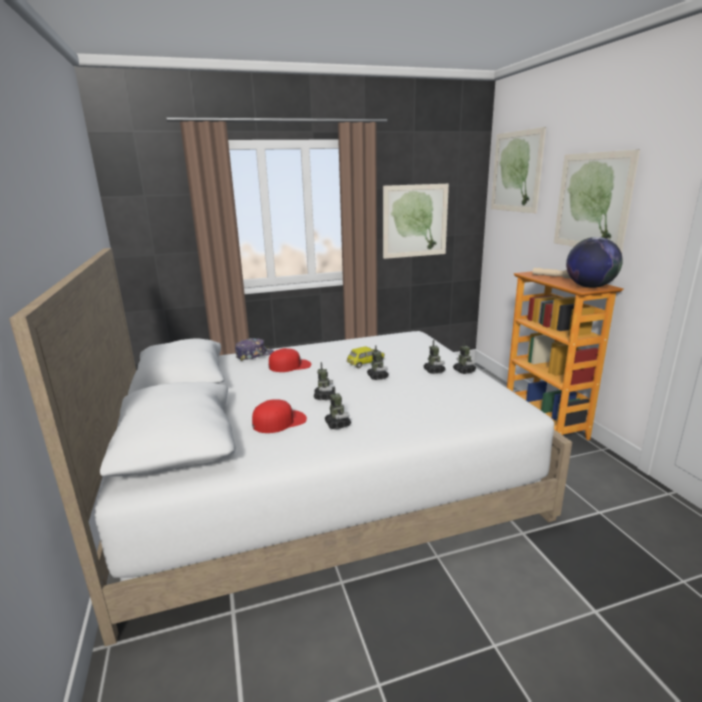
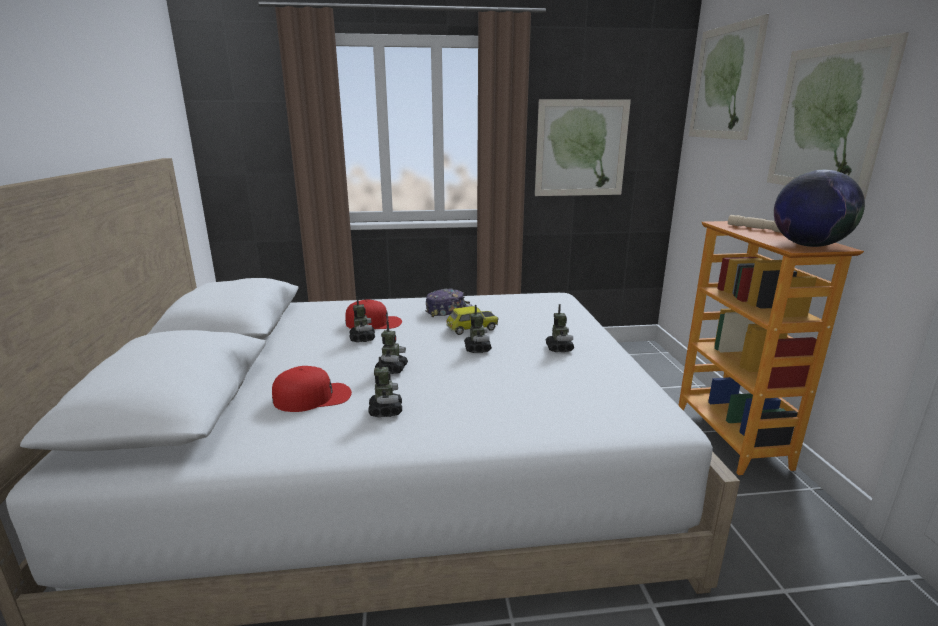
camera: 10 degrees right, 0 degrees up
(254, 355) = (339, 305): cap -> cap (449, 311)
(464, 371) = (602, 353): toy robot -> toy robot (362, 338)

